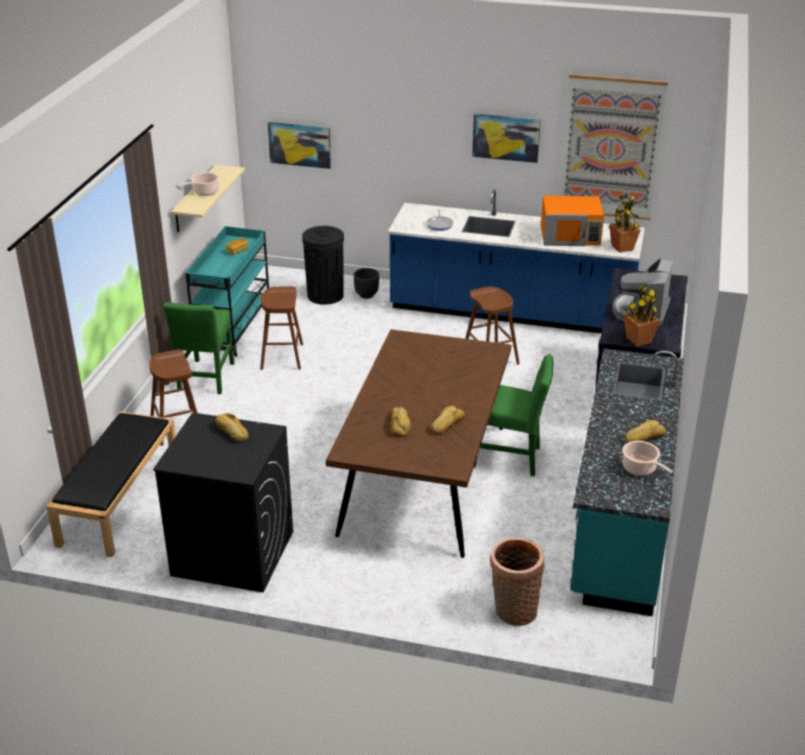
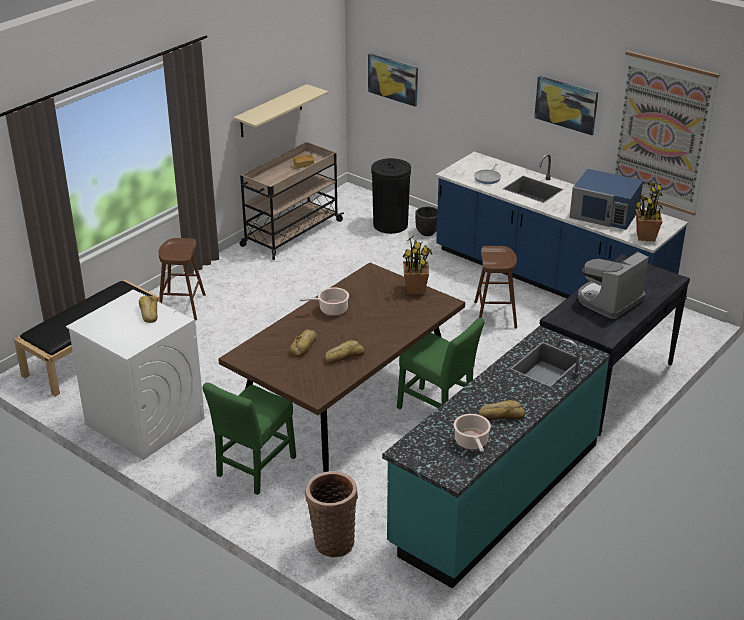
camera: 25 degrees right, 0 degrees up
(204, 192) = (275, 106): cooking pot -> cooking pot (331, 310)
(206, 379) = (235, 273): green chair -> green chair (254, 469)
(232, 326) = (291, 234): turquoise cart -> beige cart
(232, 553) = (144, 421): black washing machine -> white washing machine
(282, 357) = (311, 269): brown stool -> none
(570, 235) = (605, 214): orange microwave -> blue microwave
(638, 340) = (581, 326): potted plant -> potted plant (415, 289)

